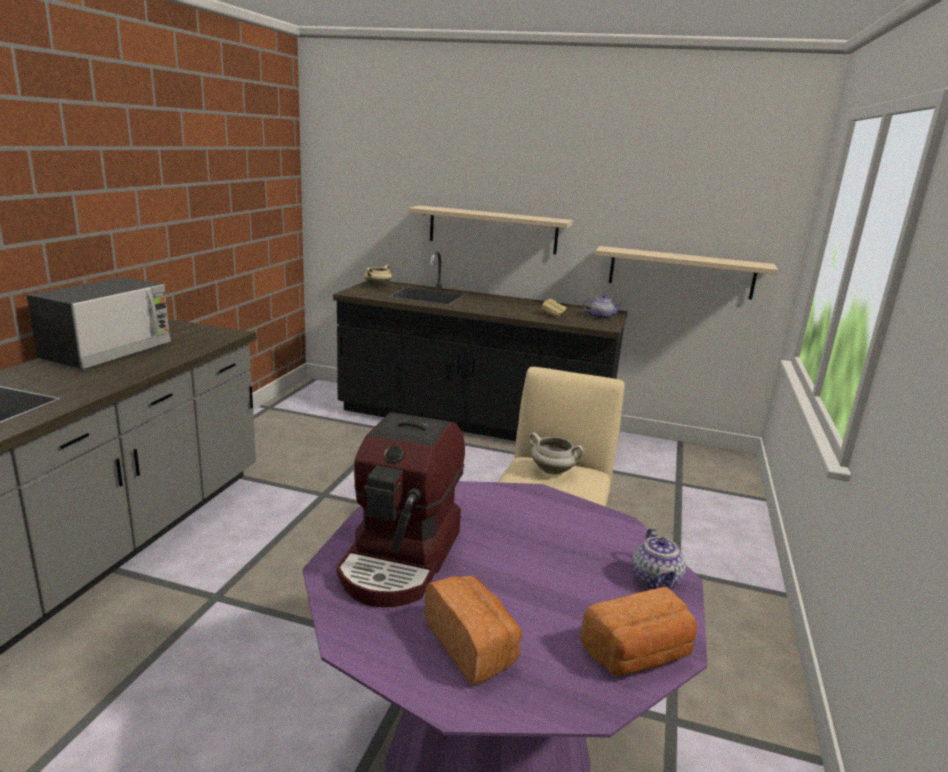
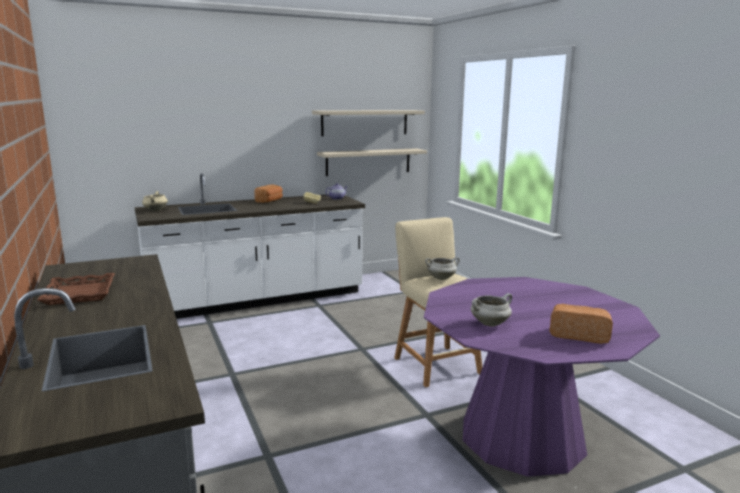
camera: 40 degrees left, 5 degrees down
(108, 351) = (79, 294): microwave -> brown tray
(402, 559) = (490, 323): coffee machine -> white cooking pot
(473, 423) = (257, 300): black counter -> white counter
(492, 229) = (238, 151): beige shelf -> beige shelf (365, 122)
(638, 655) = (621, 313): bread -> bread (270, 201)
(656, 582) = (577, 292): teapot -> none

